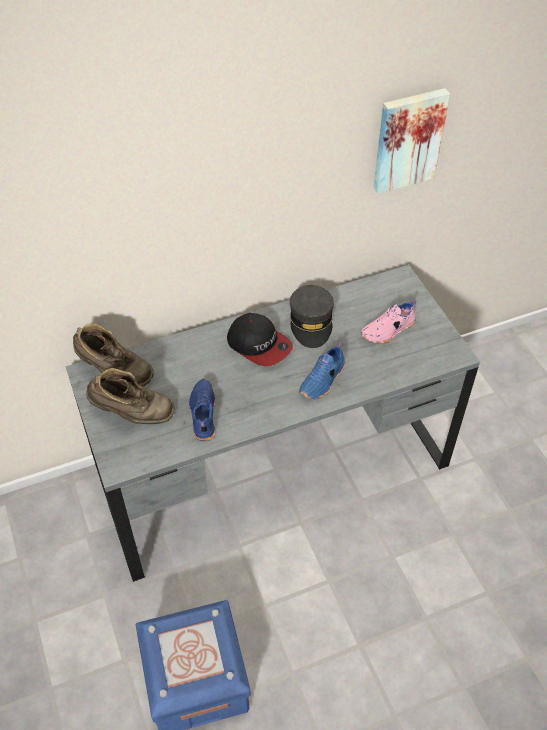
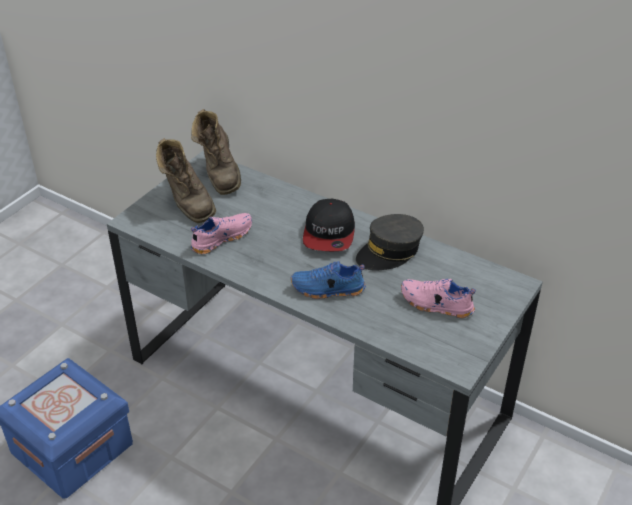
camera: 55 degrees right, 10 degrees down
(202, 414) = (221, 238): blue shoe -> pink shoe
(407, 139) = (557, 113): picture -> none

